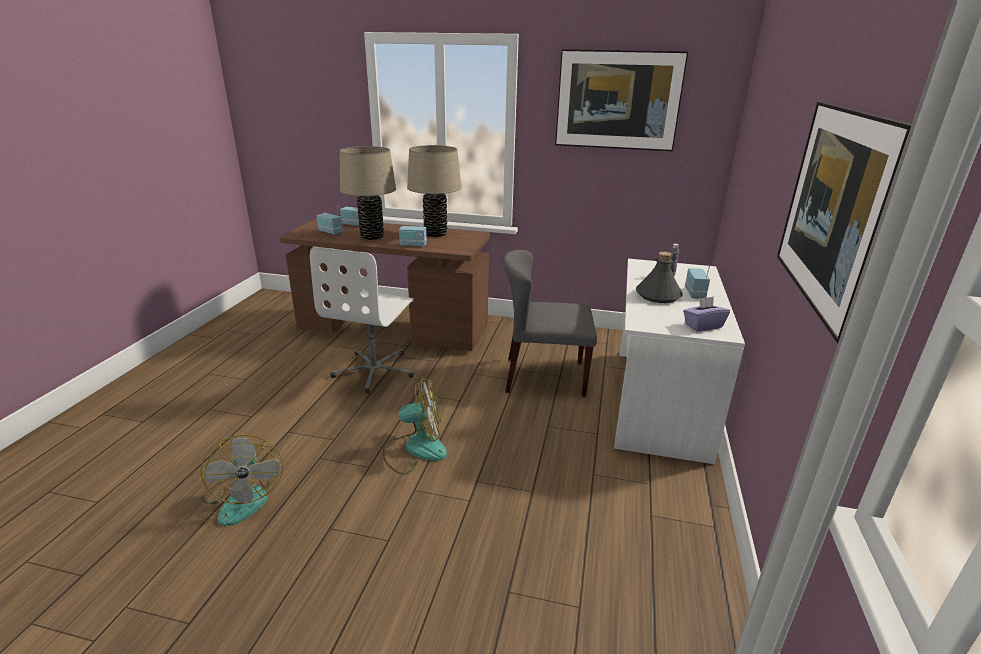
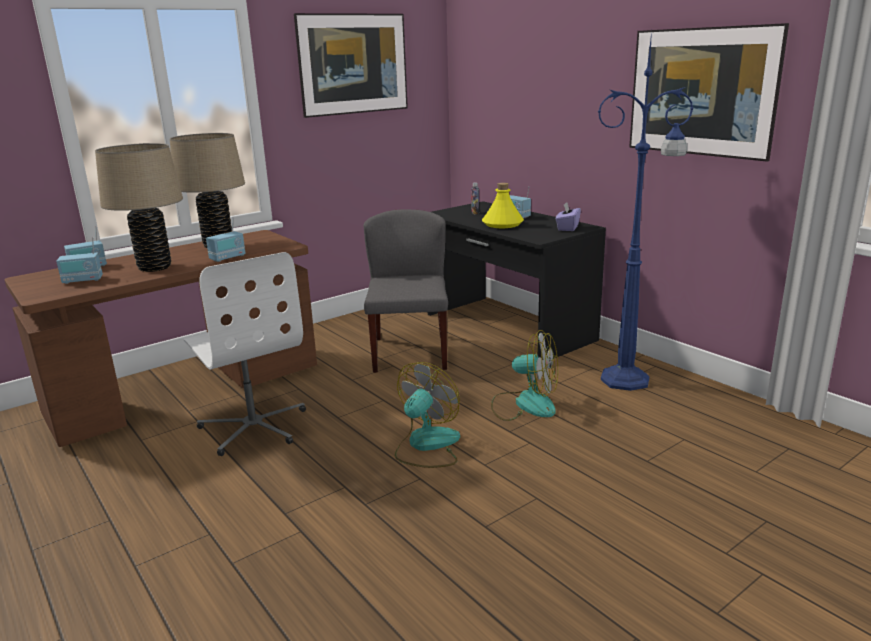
camera: 50 degrees left, 5 degrees down
(244, 497) = (370, 572): fan -> fan (525, 404)
(544, 377) = (409, 353): grey chair -> grey chair turned 135 degrees clockwise
(656, 517) = (627, 379): none -> blue floor lamp
(657, 400) = (507, 327): white desk -> black desk
(658, 295) = (502, 224): grey bottle -> yellow bottle

